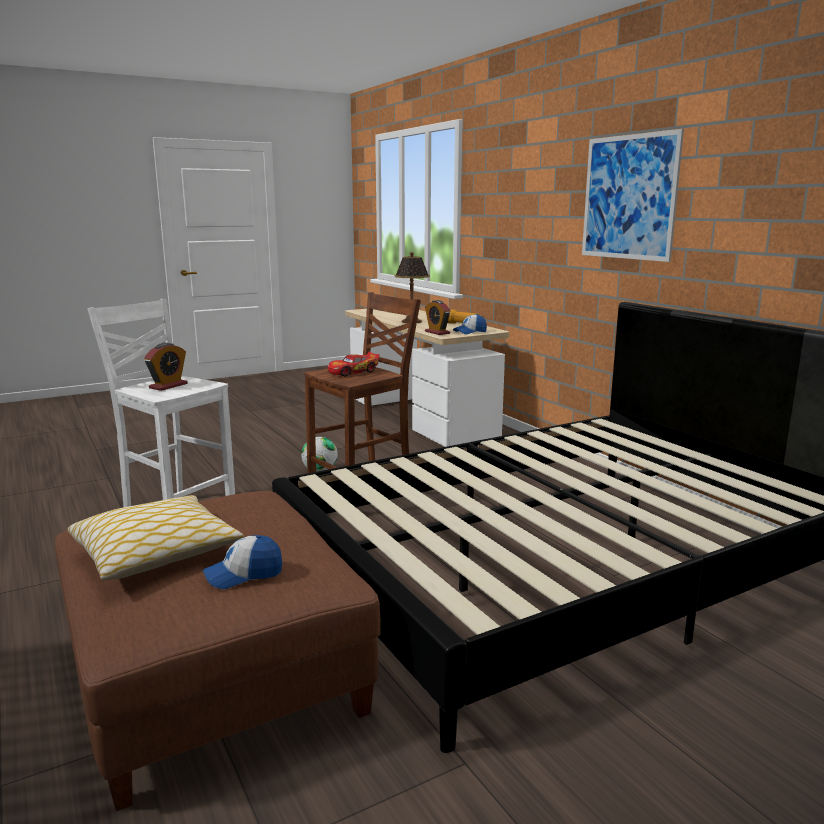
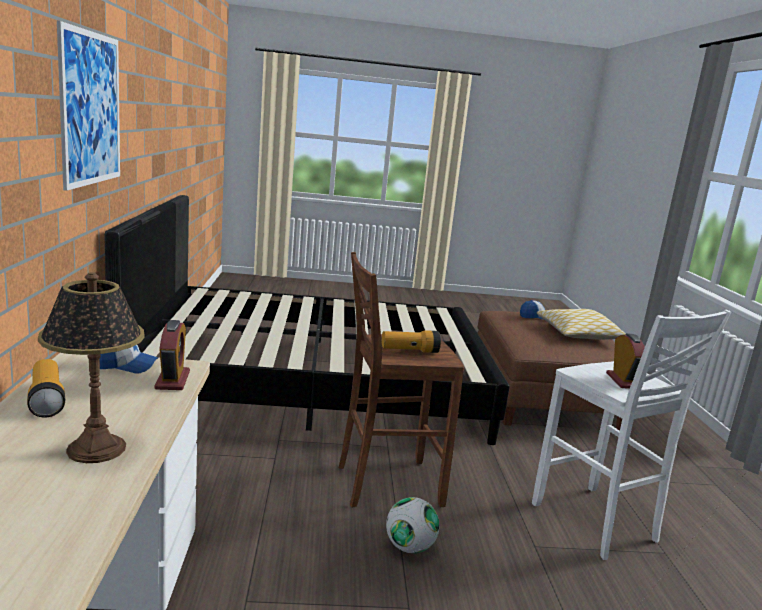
camera: 155 degrees left, 0 degrees up
(168, 386) = (623, 381): alarm clock -> alarm clock turned 120 degrees clockwise
(353, 372) = (409, 351): toy car -> flashlight

